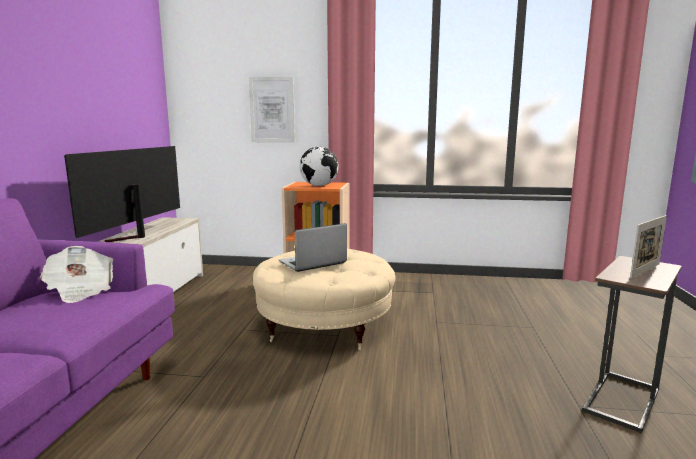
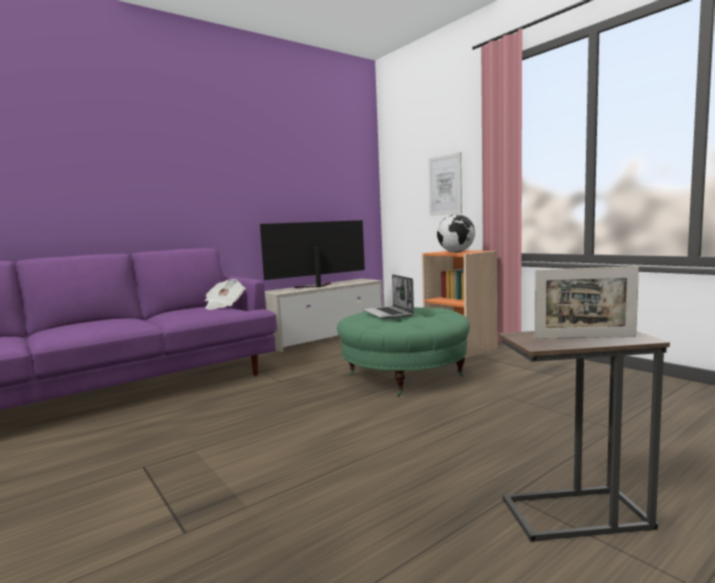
camera: 45 degrees right, 5 degrees down
(312, 263) = (388, 313): laptop -> laptop turned 120 degrees counterclockwise
(325, 326) = (404, 376): beige ottoman -> green ottoman

